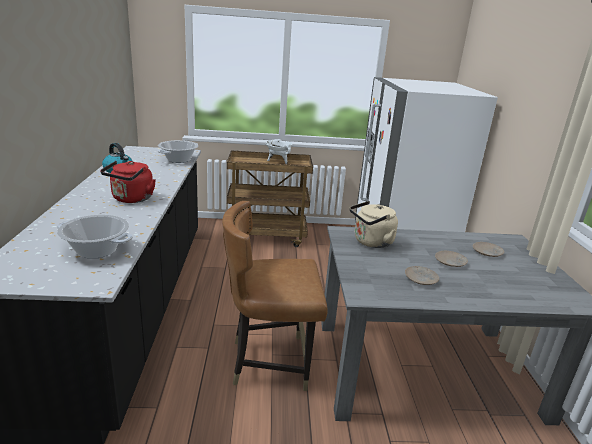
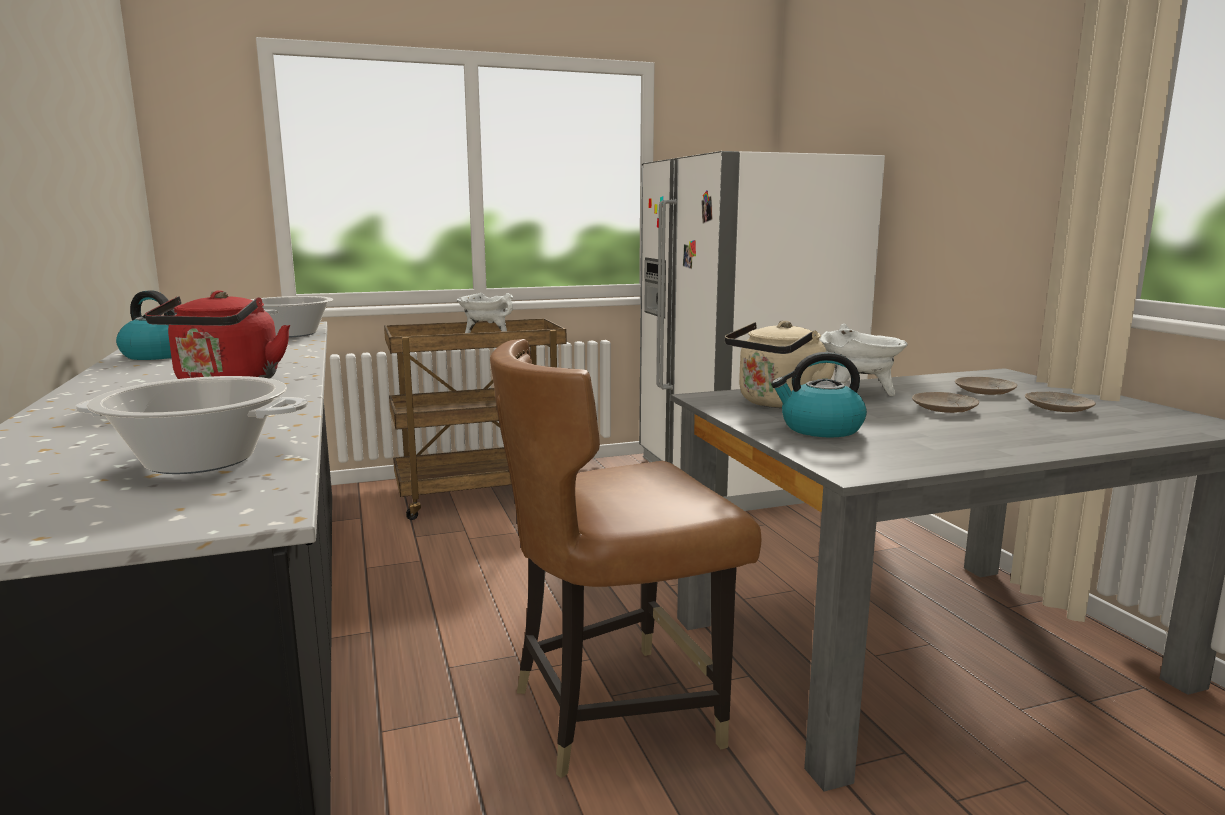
camera: 15 degrees left, 10 degrees down
(374, 265) = (820, 429): none -> kettle
(418, 242) = (858, 393): none -> white cooking pot
(421, 279) = (926, 434): beige plate -> beige plate (1057, 408)

